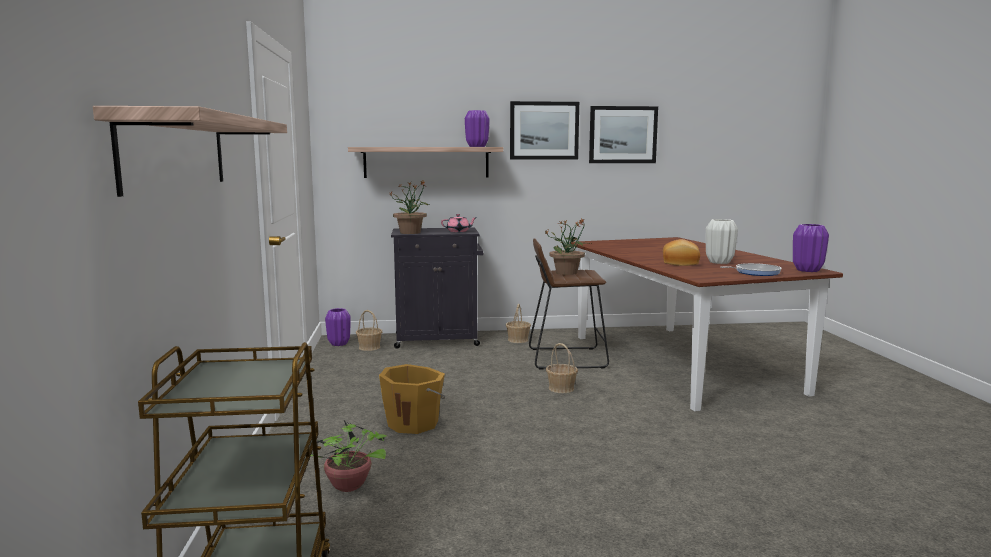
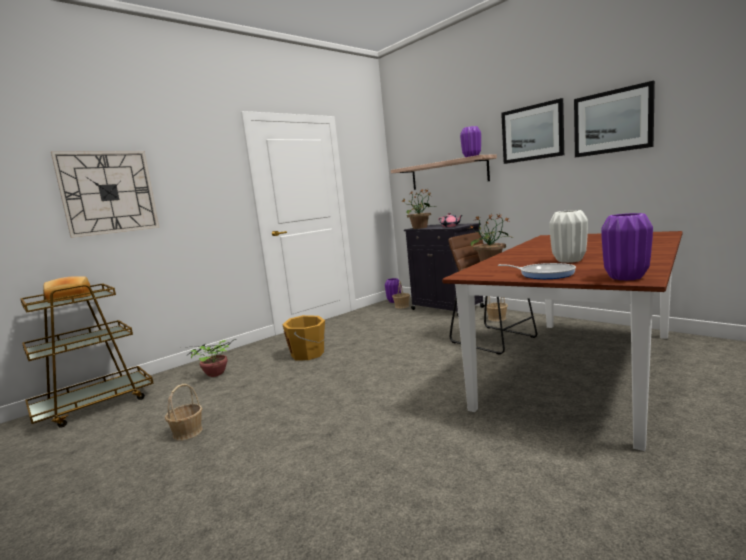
camera: 55 degrees right, 0 degrees up
(177, 152) = (108, 192): shelf -> wall clock
(561, 388) = (427, 360): basket -> basket (187, 432)
(681, 262) = (528, 258): bread -> bread (69, 299)

